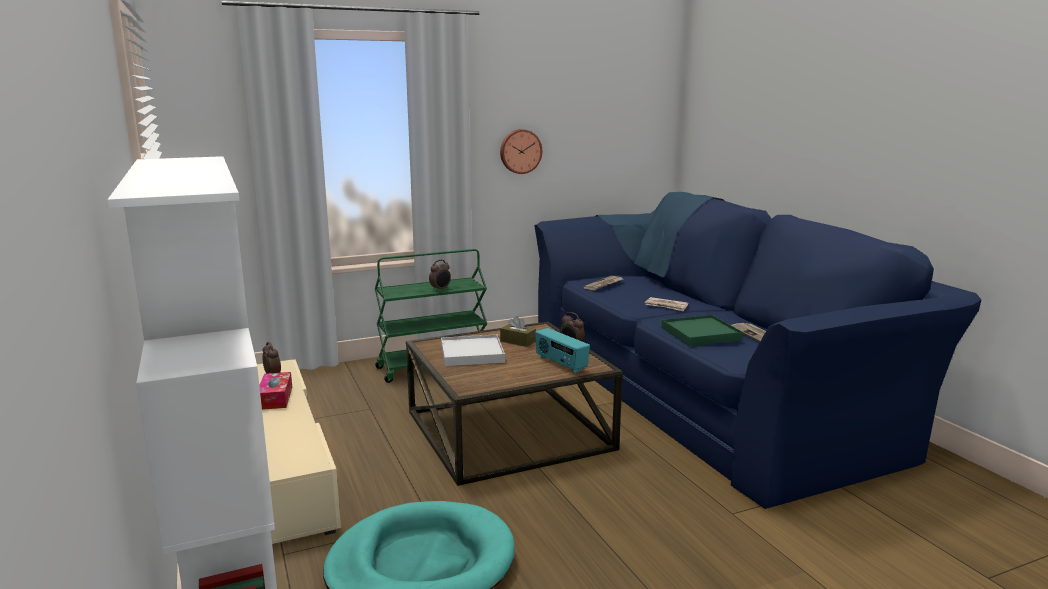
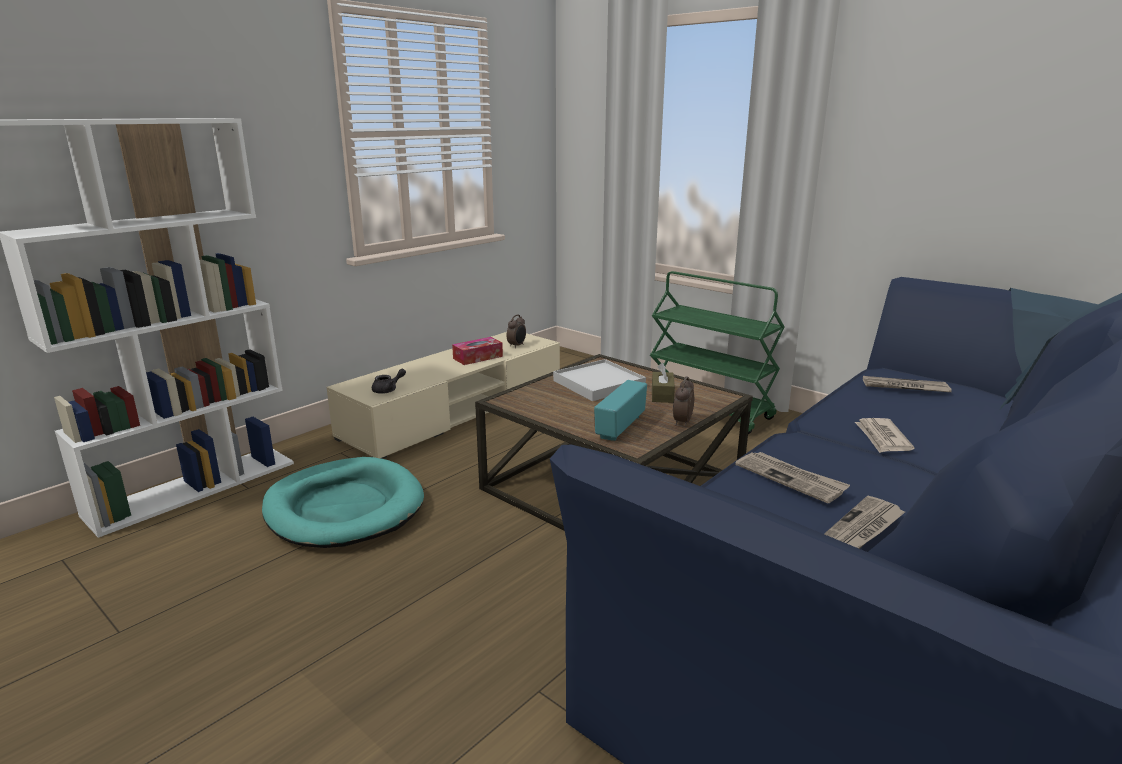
camera: 65 degrees right, 5 degrees up
(299, 454) = (388, 390): none -> grey teapot
(440, 289) = (715, 324): alarm clock -> none
(520, 151) = (910, 170): wall clock -> none
(700, 334) = (791, 479): green tray -> newspaper

